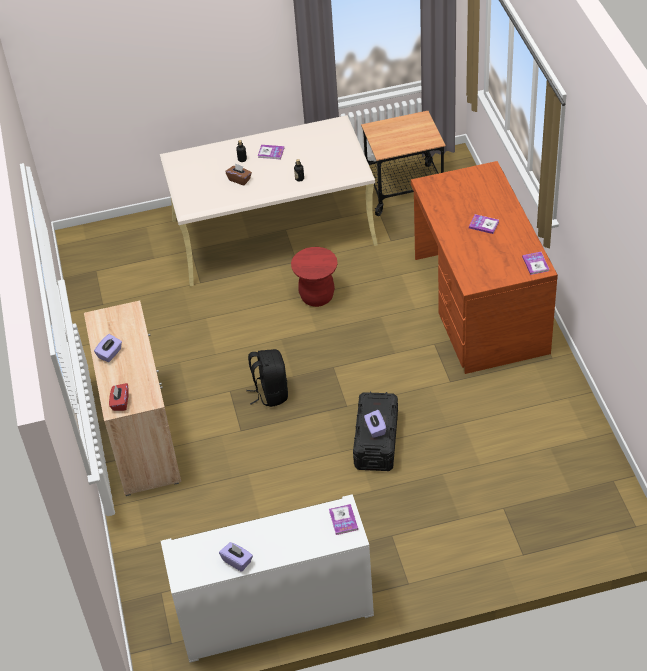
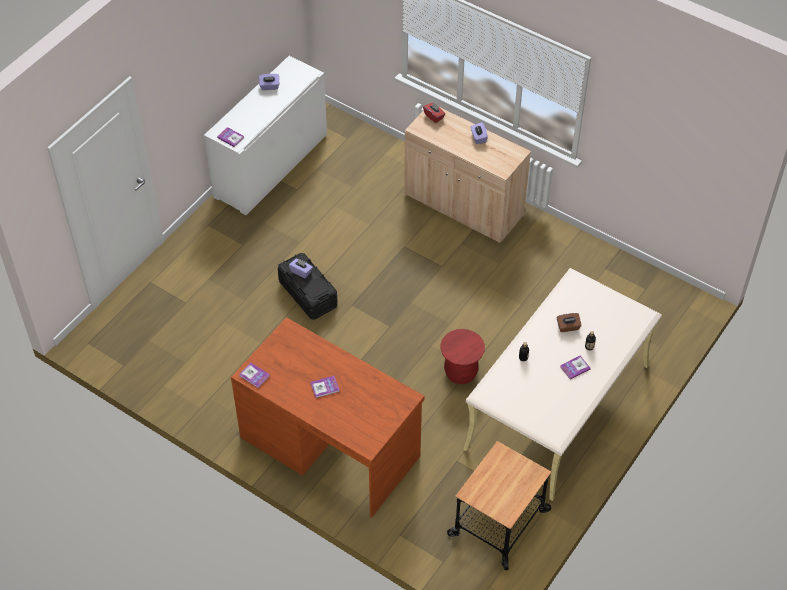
camera: 135 degrees right, 5 degrees up
(270, 393) = (413, 281): black backpack -> none

